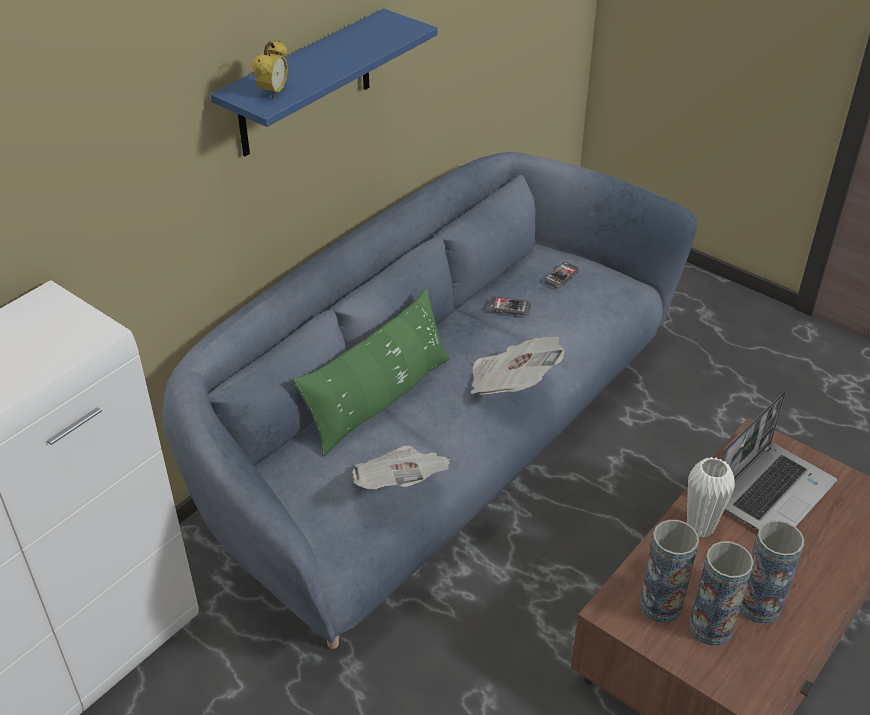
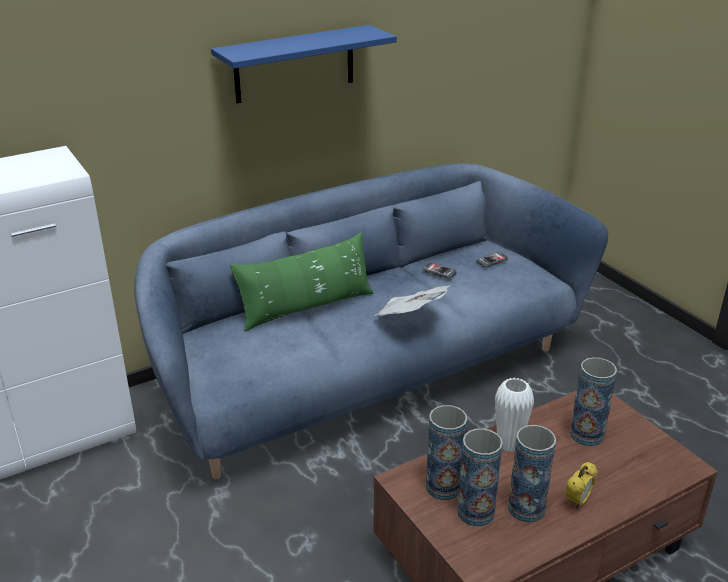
camera: 20 degrees right, 10 degrees down
(273, 93) = (251, 52): alarm clock -> alarm clock (577, 501)
(401, 485) = (287, 360): newspaper -> none
(772, 491) = (586, 435): laptop -> vase

